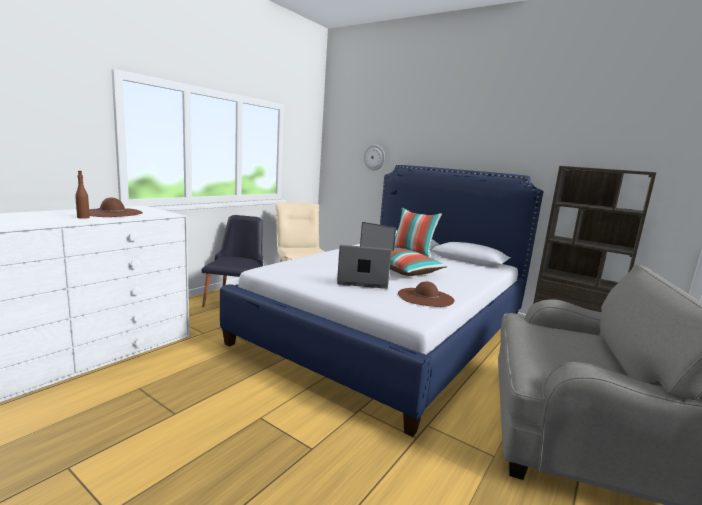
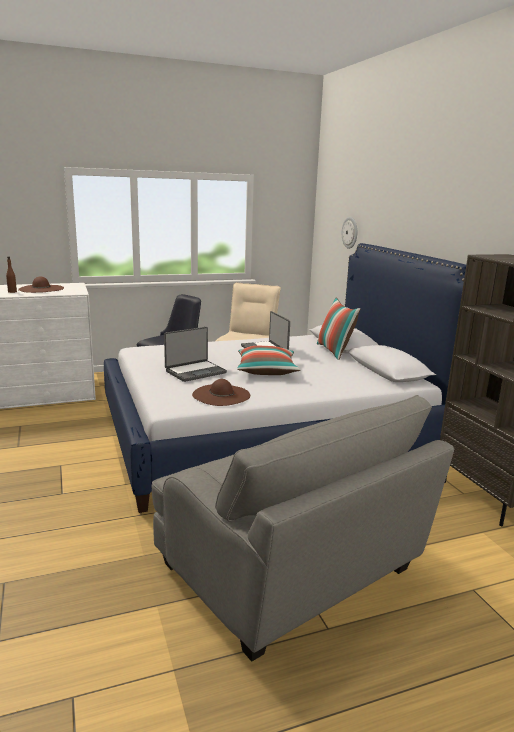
camera: 35 degrees right, 5 degrees up
(362, 281) = (195, 372): laptop -> laptop turned 105 degrees clockwise

